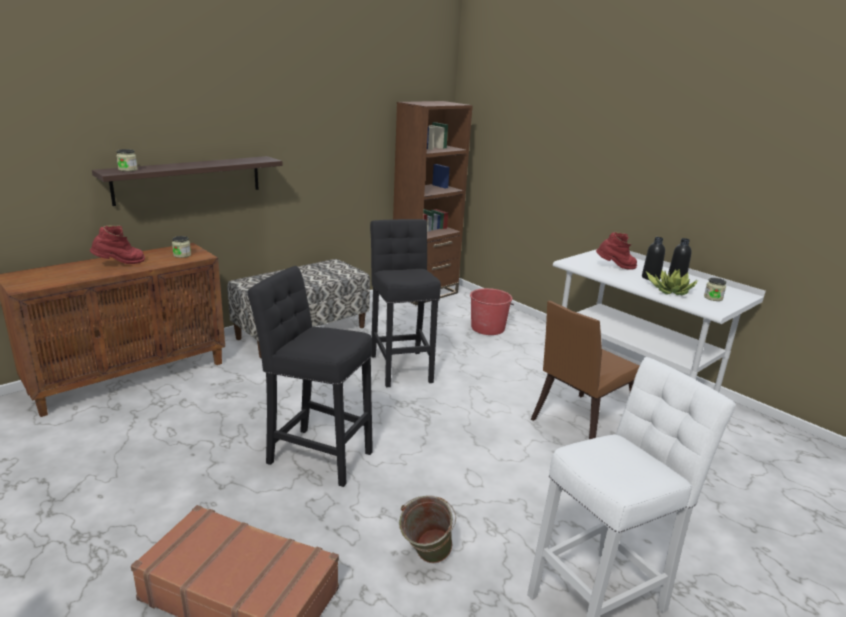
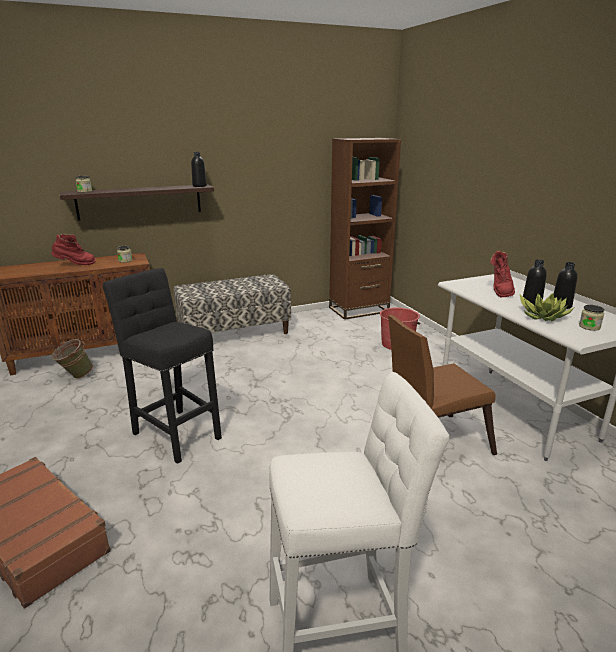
camera: 20 degrees right, 0 degrees up
(262, 159) = (199, 186): none -> black bottle
(401, 366) = (296, 369): black stool -> none
(425, 559) = (200, 542): green bucket -> green bucket (75, 376)
(615, 268) = (500, 291): red boot -> red boot turned 90 degrees clockwise

